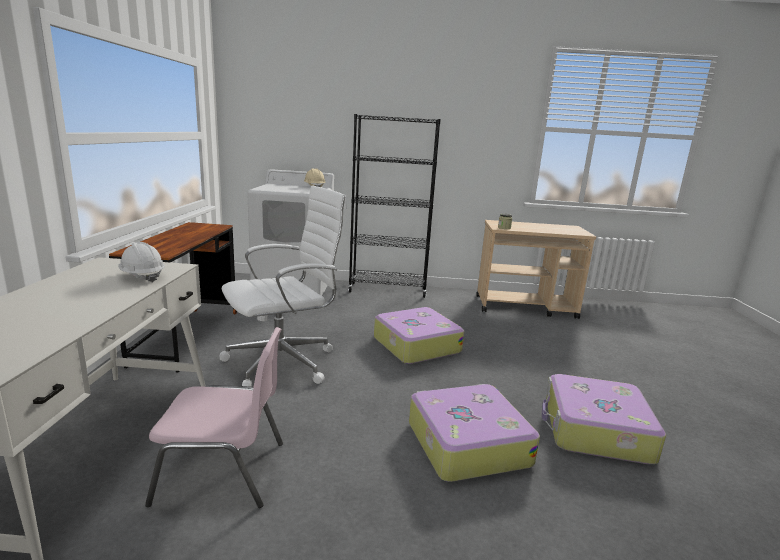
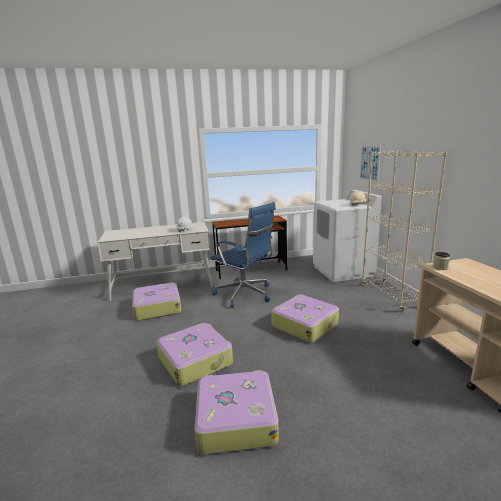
camera: 75 degrees right, 0 degrees up
(223, 471) = (157, 307): pink chair -> suitcase
(284, 362) = (245, 294): white office chair -> blue office chair
(295, 130) = (369, 163): none -> picture
(388, 290) = (391, 296): black bookcase -> beige bookcase

